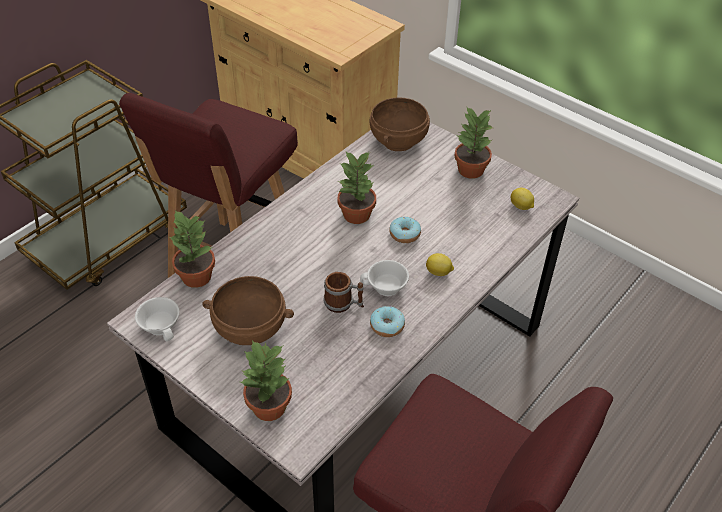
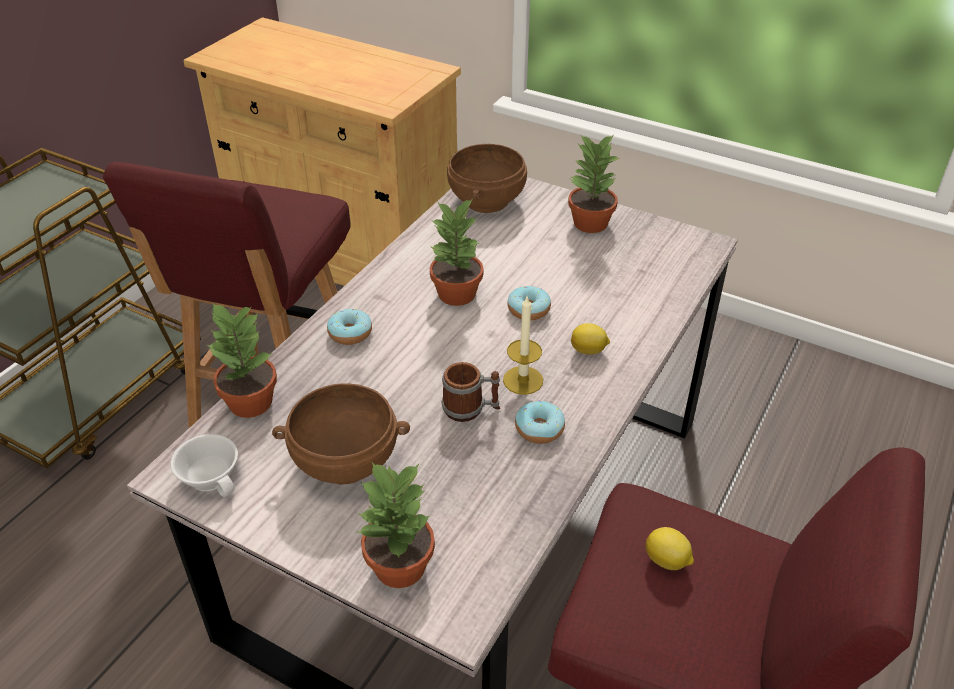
camera: 10 degrees left, 5 degrees down
(274, 234) = (350, 333): none -> donut
(385, 288) = (523, 380): white cup -> candle
(521, 207) = (669, 258): lemon -> lemon (667, 561)

